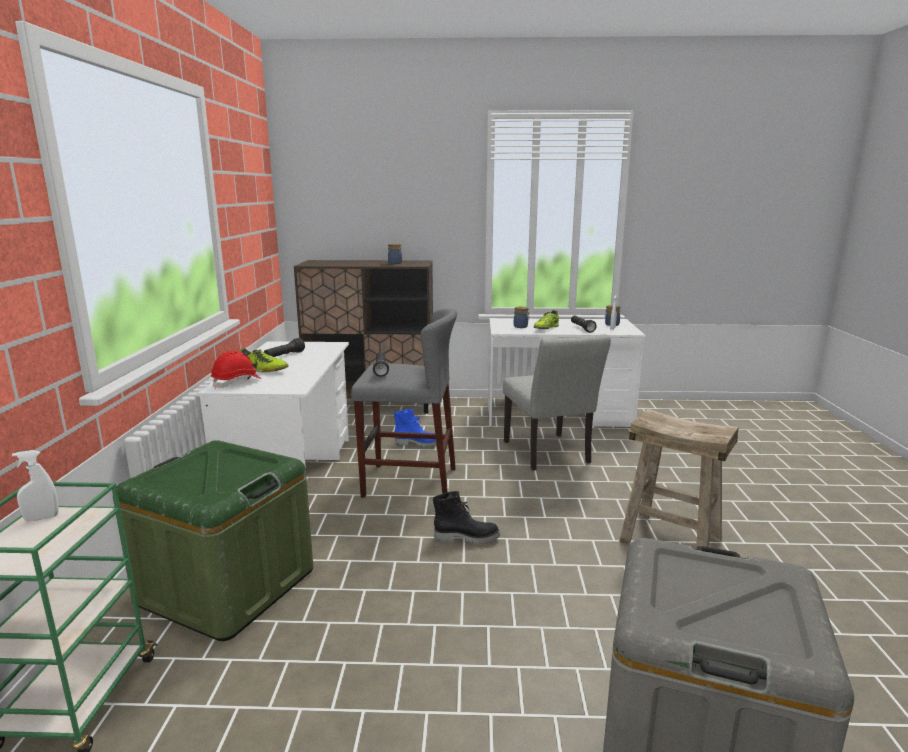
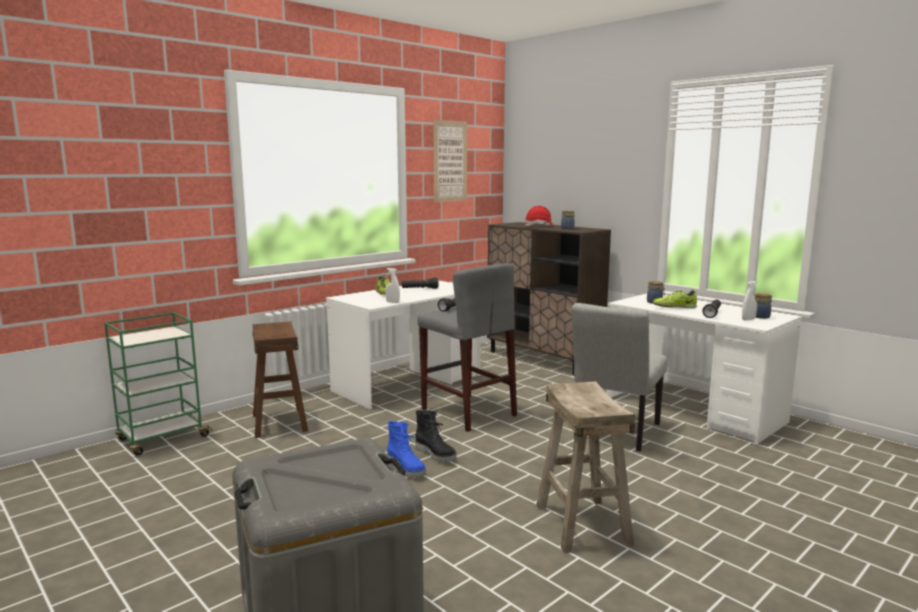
camera: 45 degrees right, 5 degrees down
(41, 518) = (165, 330): white spray bottle -> white spray bottle (392, 302)
(227, 586) = (280, 422): green storage box -> brown stool
(237, 382) = (355, 296): red hard hat -> red hard hat (539, 226)
(243, 189) = (450, 161): none -> picture
(418, 443) = (524, 392): blue boot -> blue boot (407, 468)

